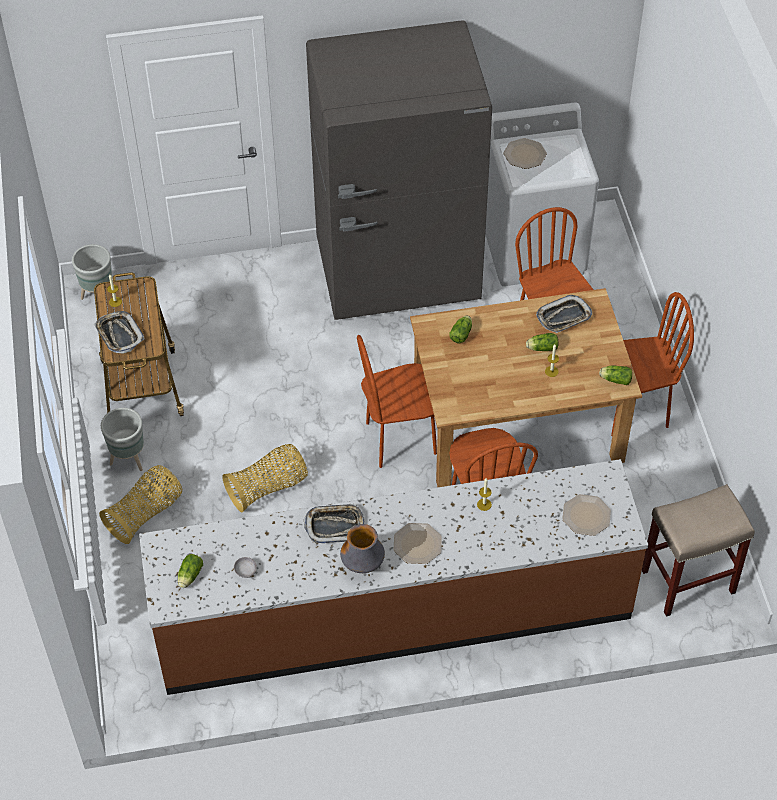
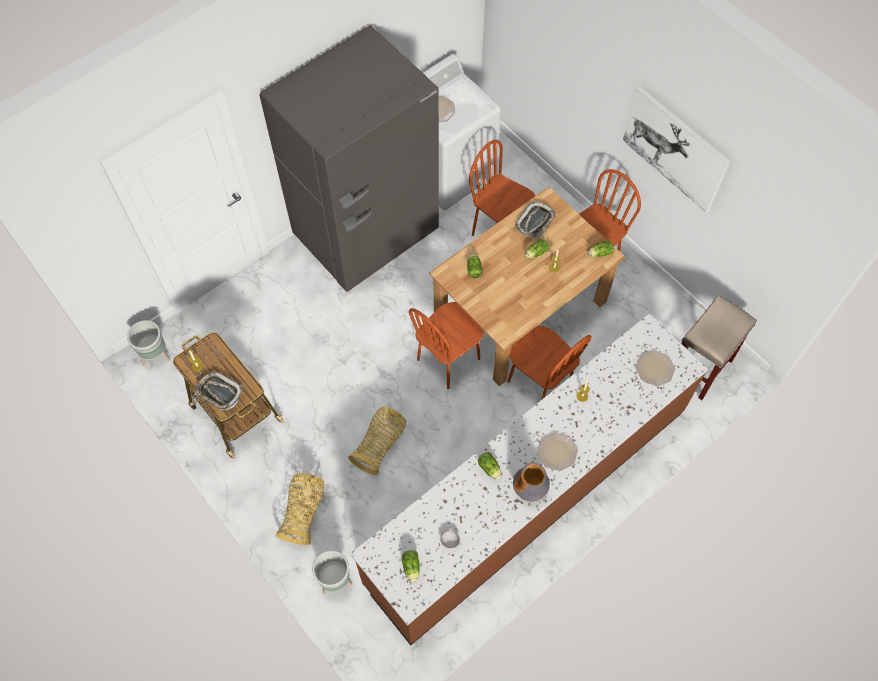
camera: 30 degrees left, 10 degrees up
(128, 459) = (263, 476): grey planter -> grey planter (335, 581)
(335, 526) = (490, 469): tray -> lettuce
(732, 281) = (674, 149): none -> picture

